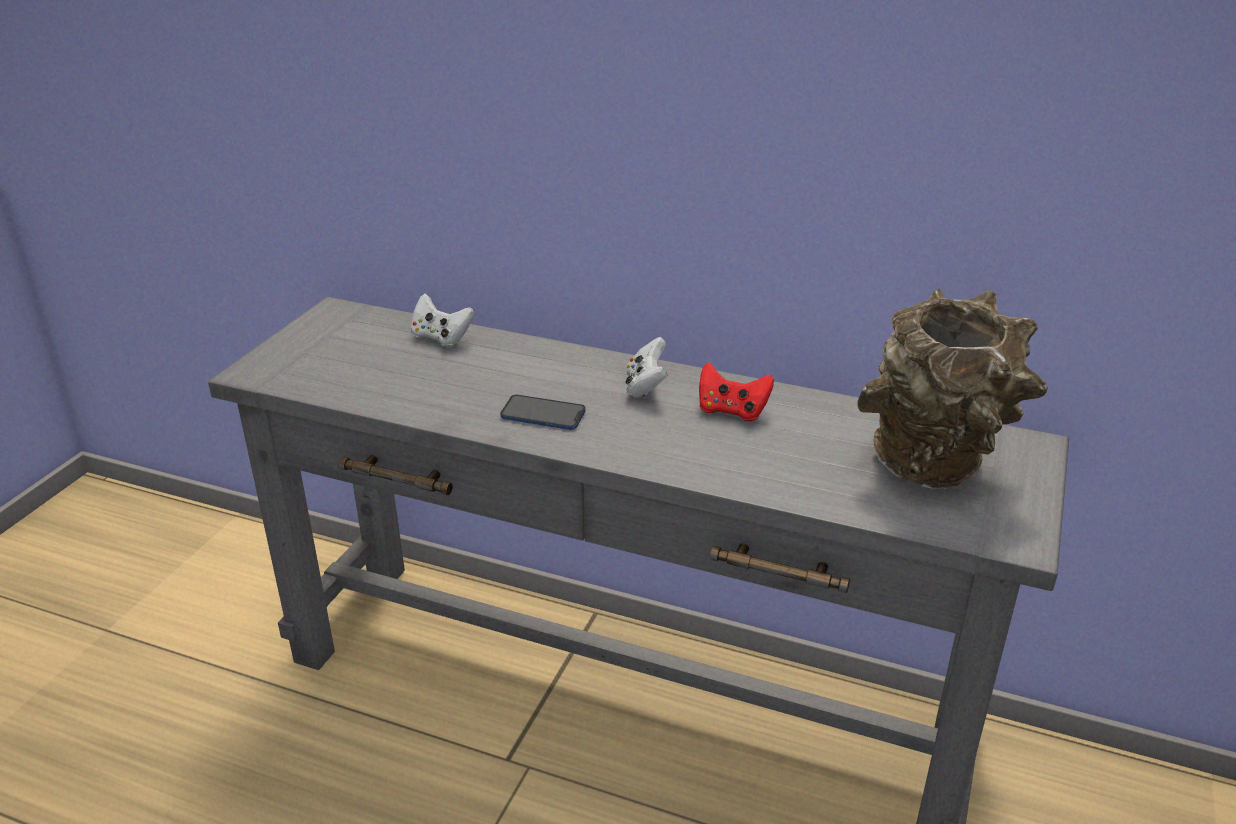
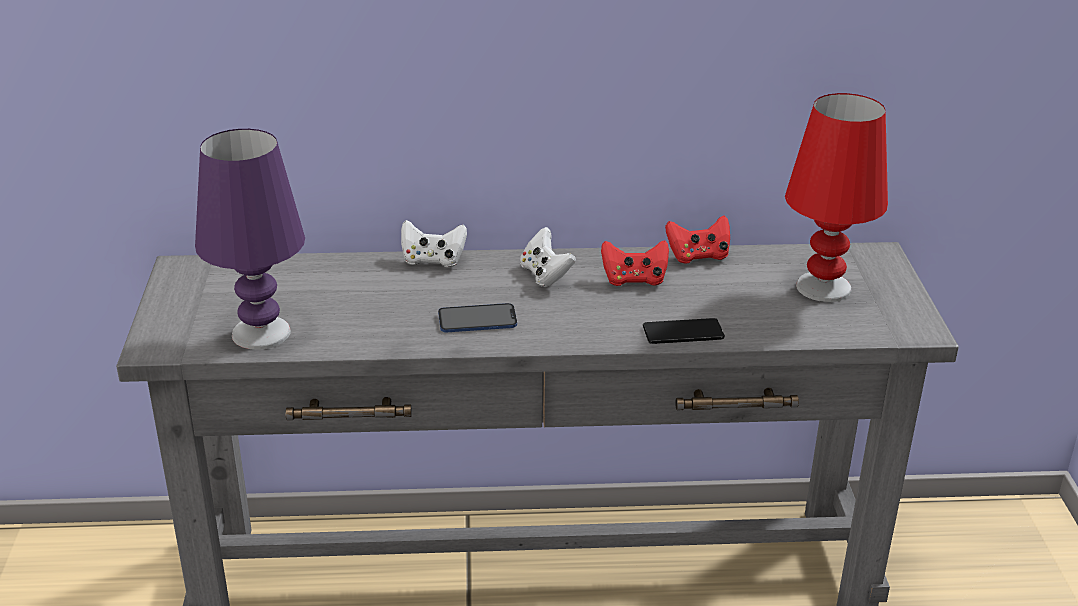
camera: 25 degrees left, 0 degrees up
(345, 380) = (261, 333): none -> purple table lamp
(441, 338) = (317, 272): white game controller -> white game controller (433, 261)
(738, 476) = (683, 332): none -> phone
(820, 402) = (698, 256): none -> red game controller
(937, 466) = (824, 287): brown vase -> red table lamp

